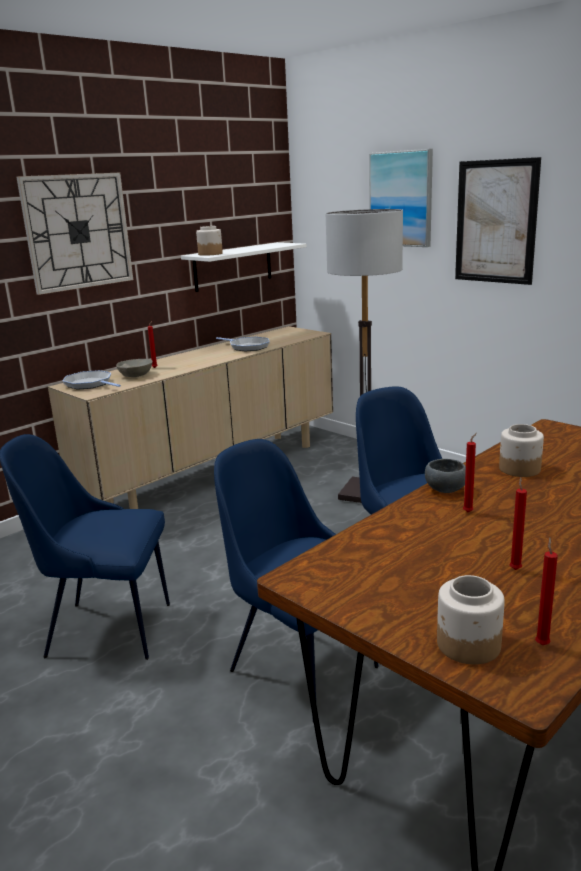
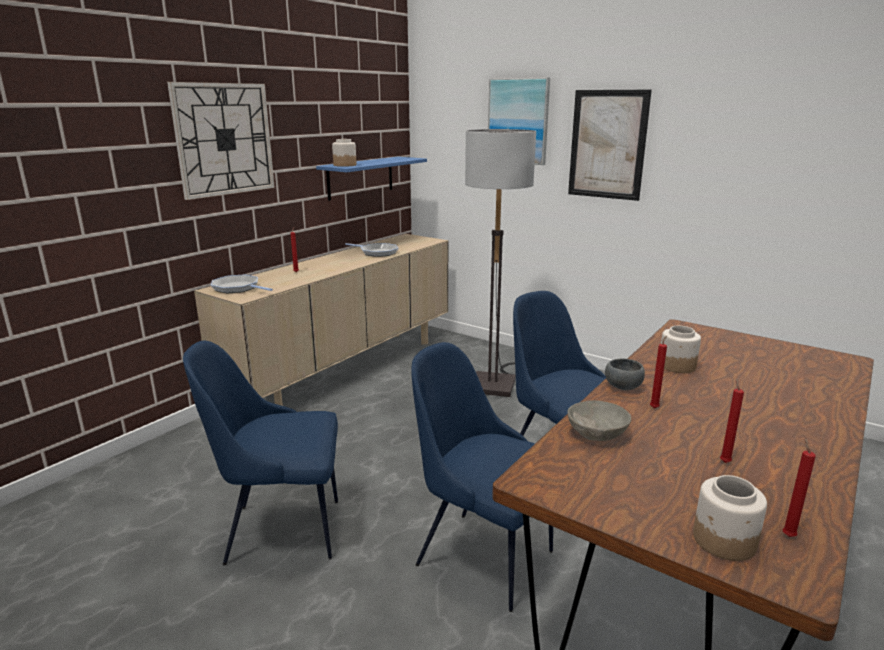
camera: 10 degrees left, 0 degrees up
(136, 376) = (281, 280): grey bowl -> grey bowl (598, 434)
(233, 266) = (360, 177): white shelf -> blue shelf

